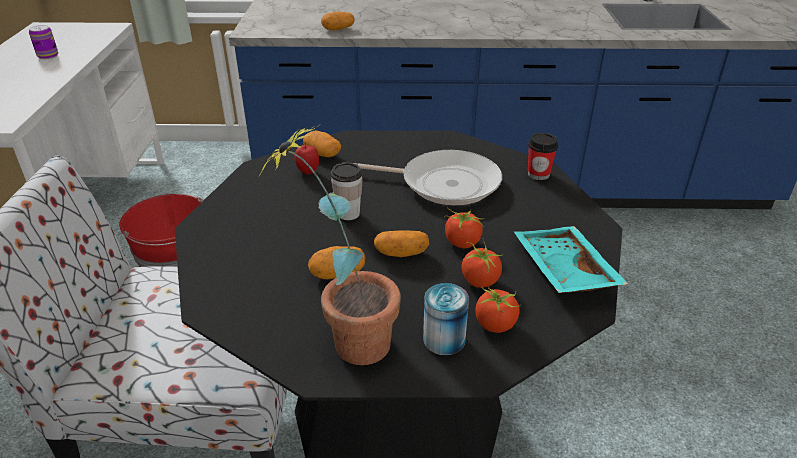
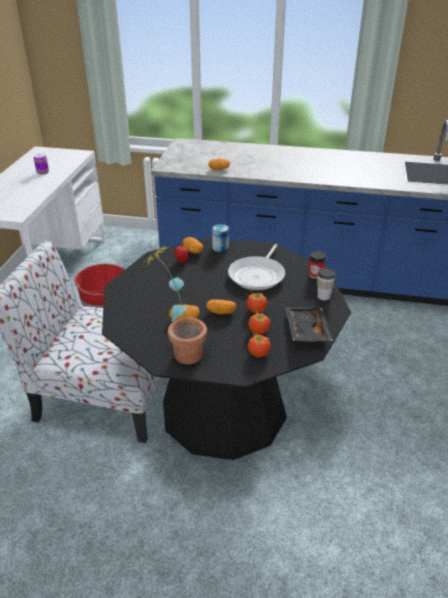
camera: 10 degrees right, 0 degrees up
(348, 214) = (198, 287): cup -> cup (323, 296)
(444, 183) = (258, 275): frying pan -> frying pan turned 90 degrees clockwise
(444, 339) = (230, 357): can -> can (220, 247)
(561, 271) = (305, 331): turquoise tray -> black tray

